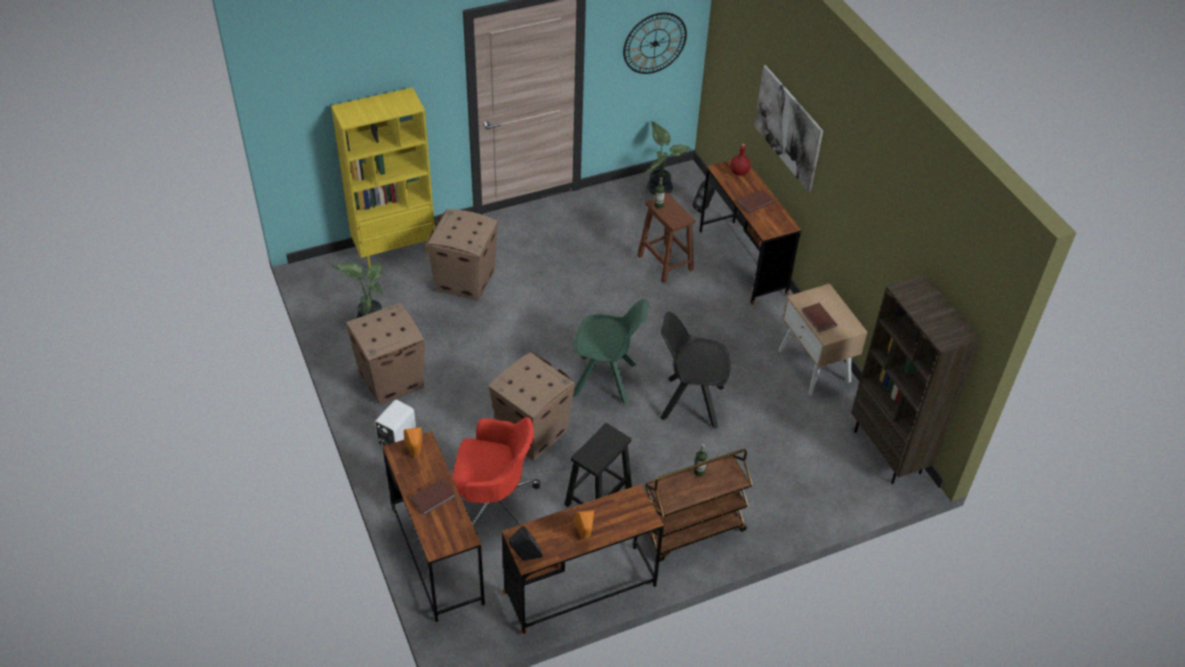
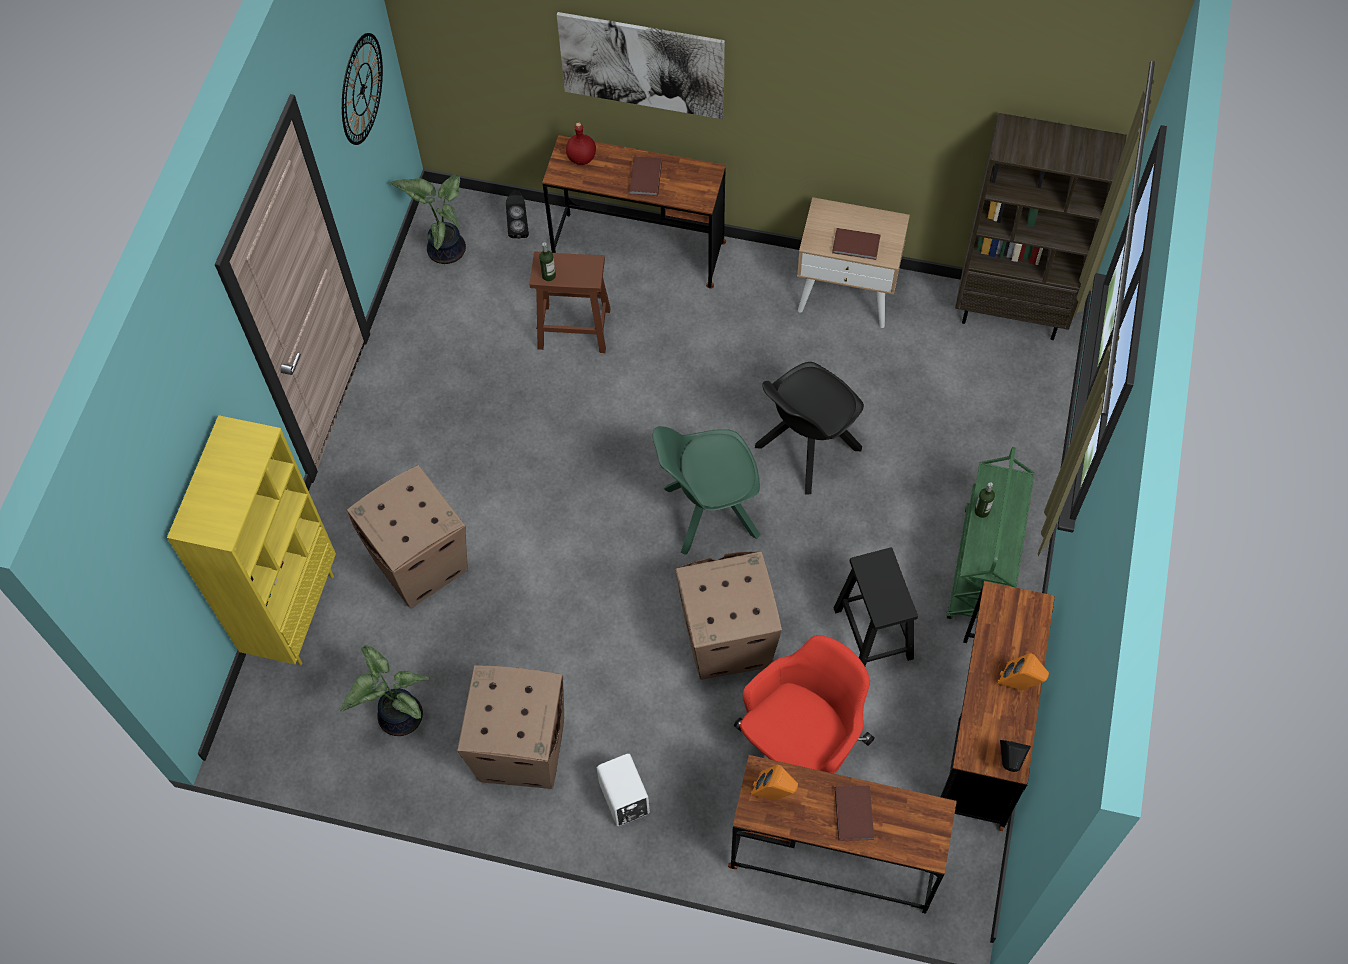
camera: 50 degrees left, 15 degrees up
(606, 380) = (708, 512): green chair -> green chair turned 150 degrees counterclockwise
(692, 531) = (983, 569): brown cart -> green cart

